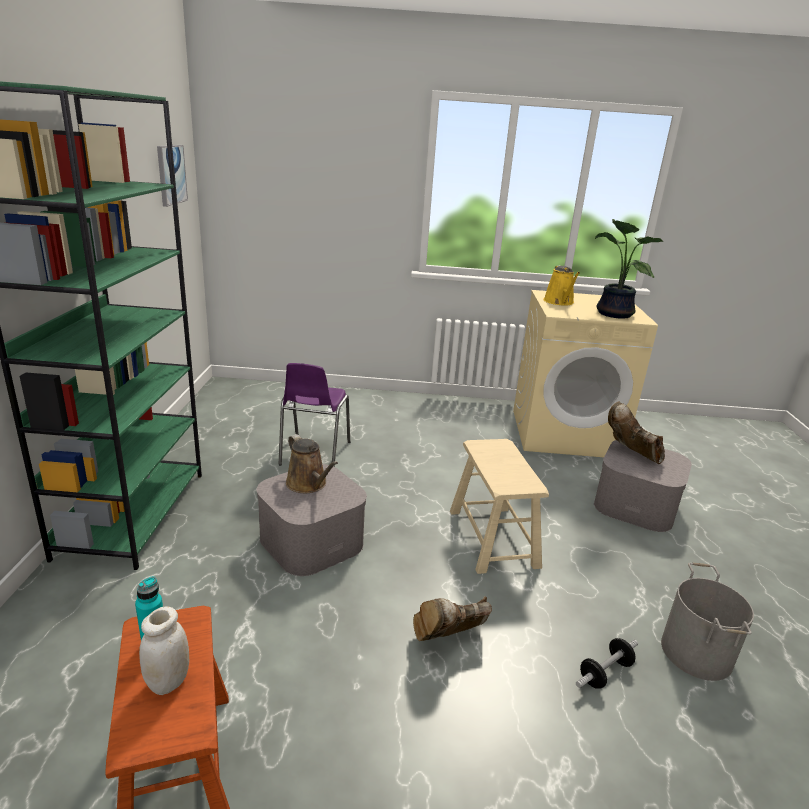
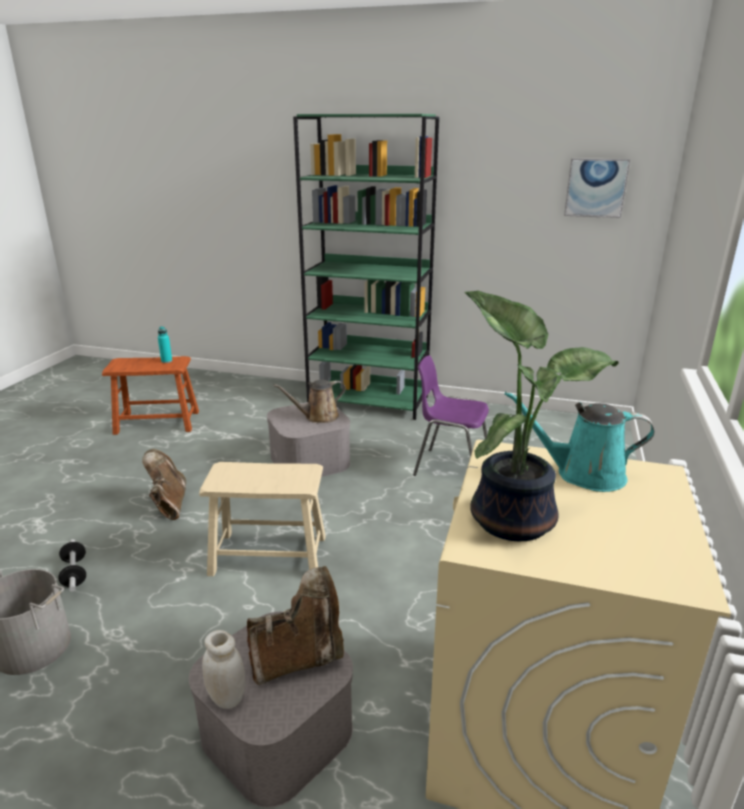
camera: 105 degrees right, 0 degrees up
(168, 681) = (142, 364): white jar -> white jar (227, 697)
(559, 302) = (583, 474): yellow watering can -> turquoise watering can

